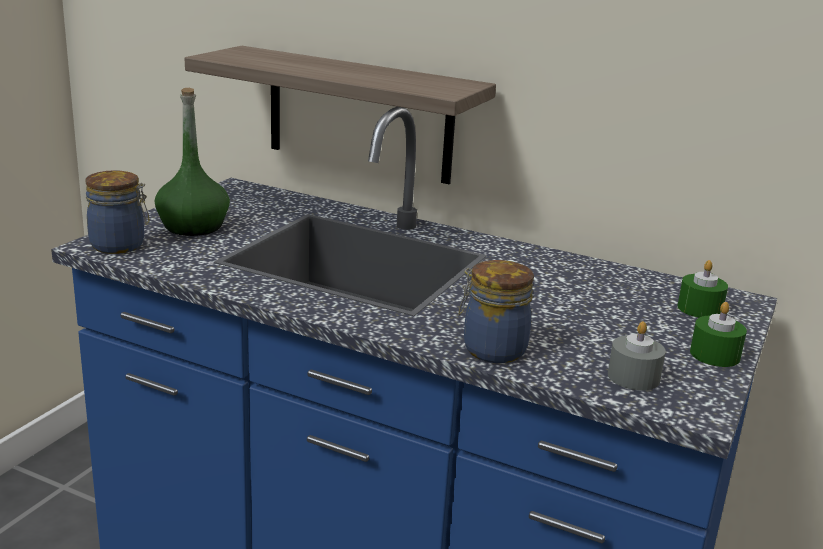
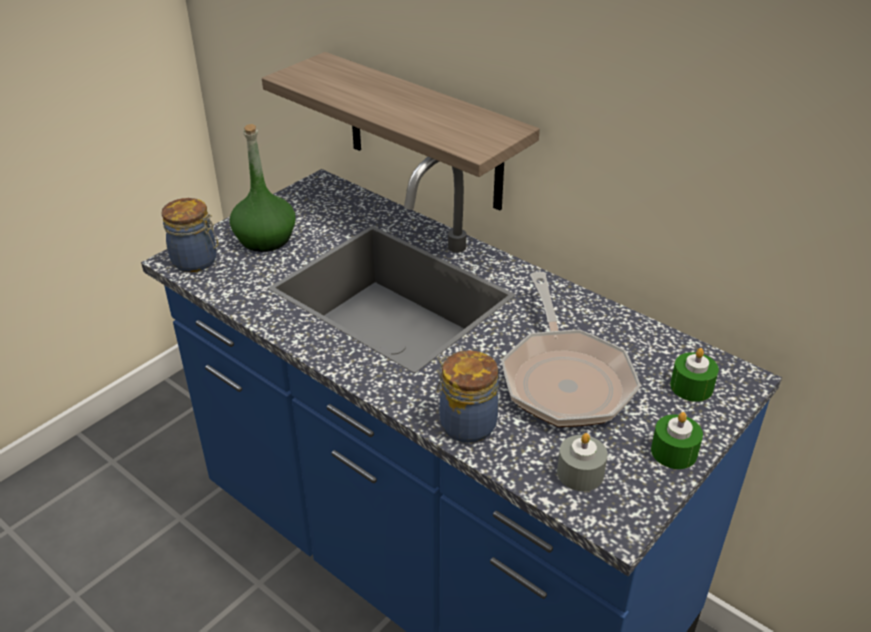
camera: 15 degrees right, 15 degrees up
(572, 310) = (564, 378): none -> frying pan

